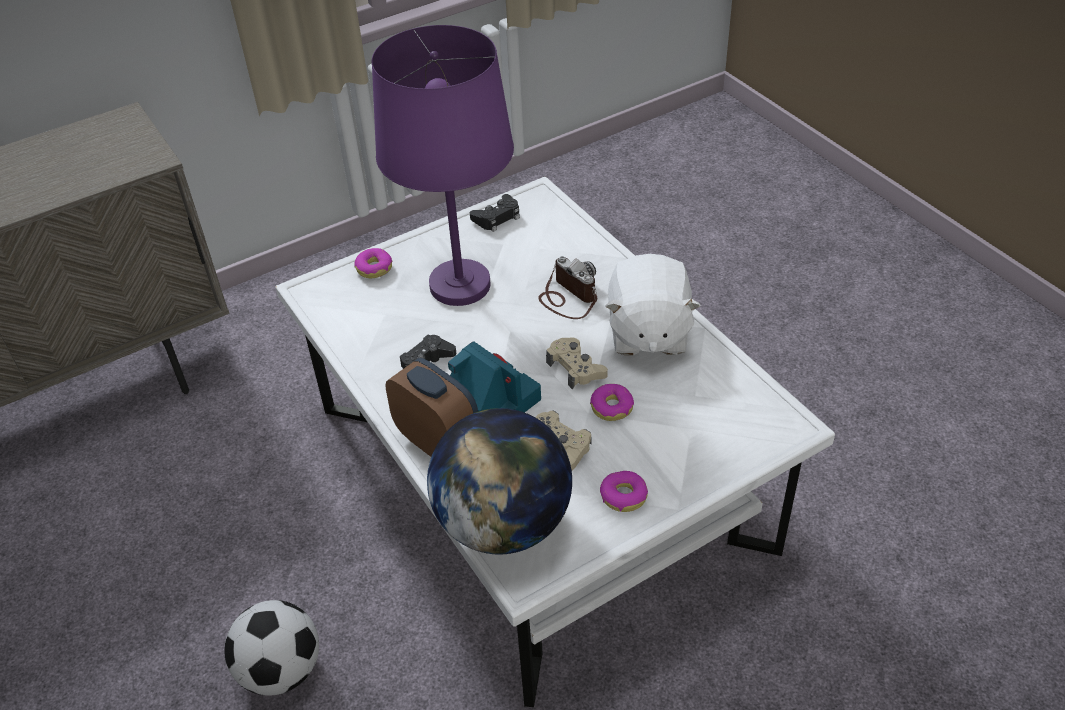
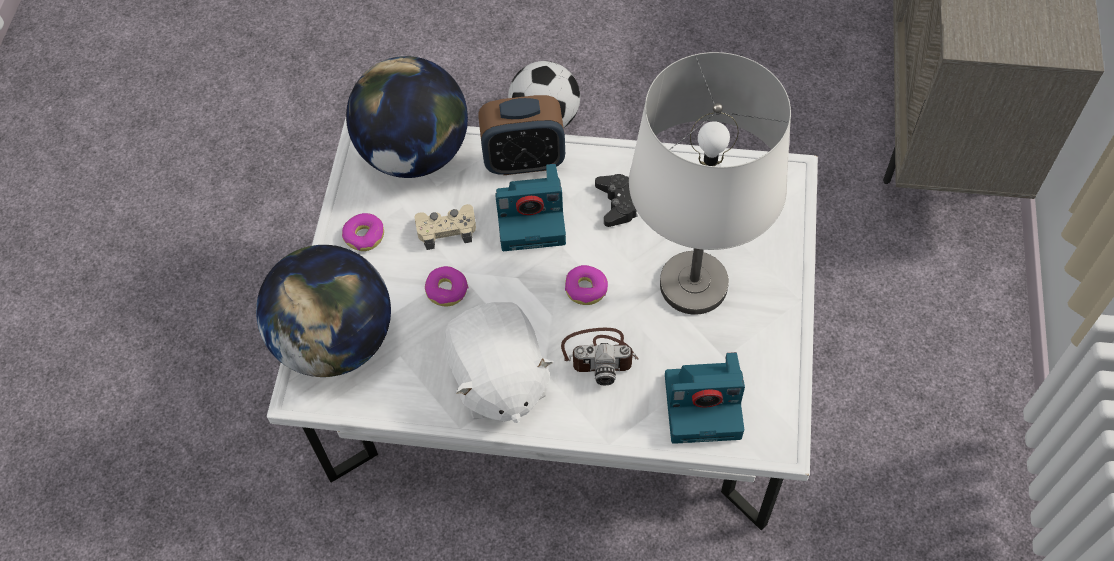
camera: 130 degrees right, 15 degrees up
(374, 268) = (777, 235): donut -> donut (586, 289)
(461, 285) = (692, 285): purple table lamp -> white table lamp
(497, 217) = (769, 378): black game controller -> none
(549, 233) = (704, 405): none -> camera
(576, 368) = (510, 297): beige game controller -> none
(647, 332) = (498, 380): white plush toy -> white plush toy turned 150 degrees counterclockwise
(731, 439) = (336, 340): none -> globe

